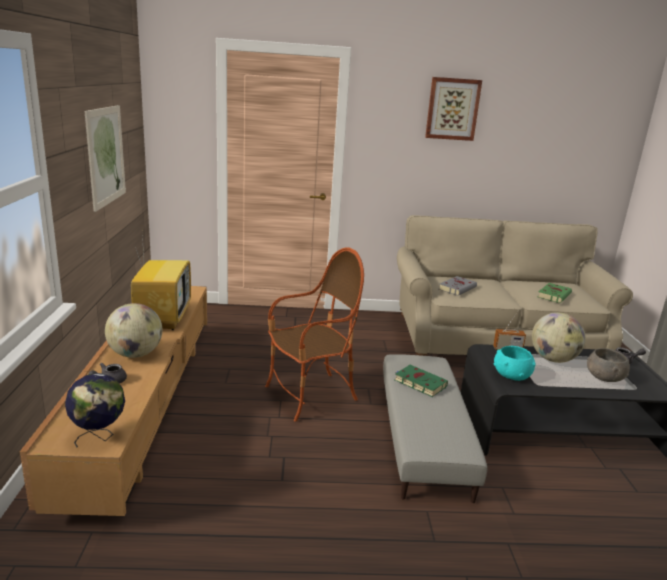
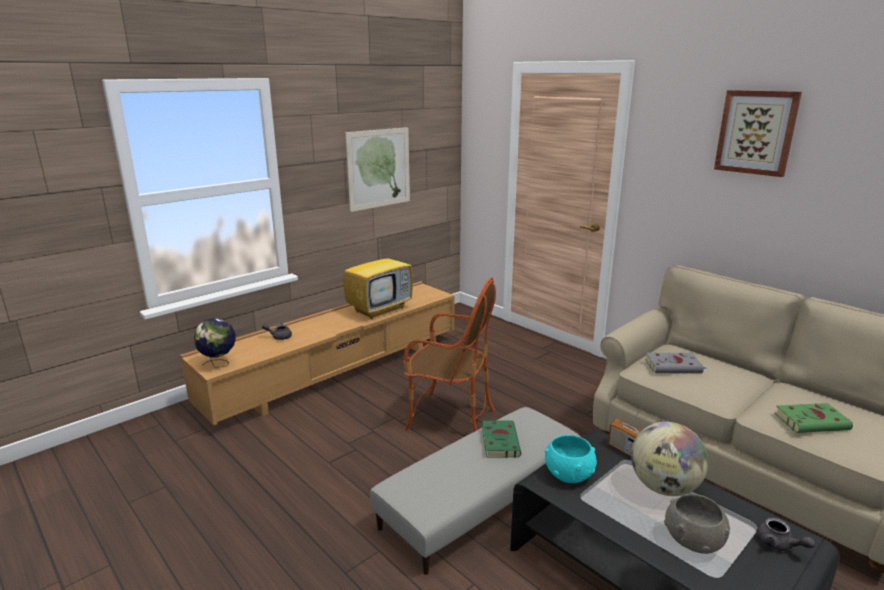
camera: 50 degrees right, 0 degrees up
(136, 354) = (321, 326): globe -> none

